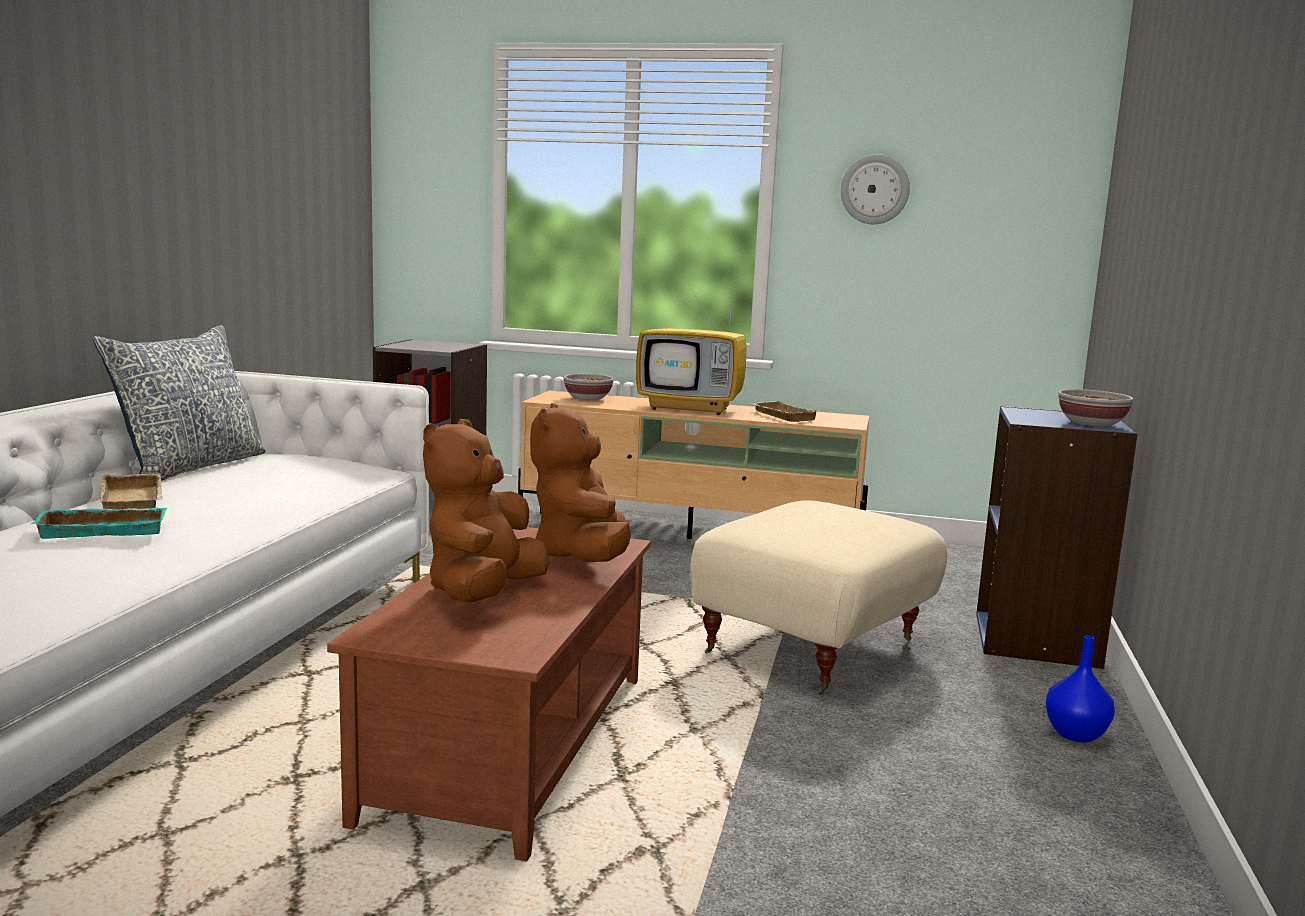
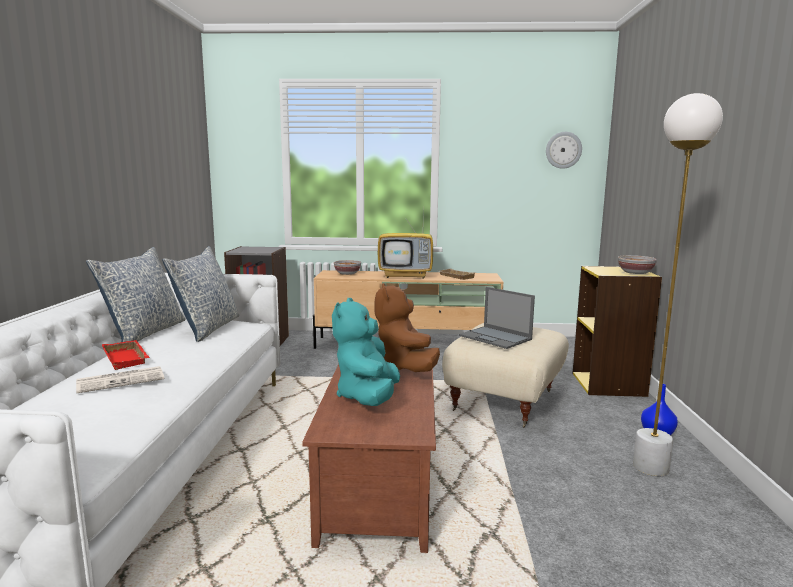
camera: 10 degrees left, 0 degrees up
(105, 529) = (122, 380): turquoise tray -> newspaper
(136, 500) = (128, 359): beige tray -> red tray
(295, 468) = (207, 328): none -> pillow
(483, 594) = (368, 397): brown plush toy -> turquoise plush toy
(793, 525) = (496, 338): none -> laptop
(875, 189) = (492, 155): wall clock -> wall clock (563, 150)
(1024, 786) = (651, 467): none -> white floor lamp
(1038, 640) = (609, 384): blue bookcase -> yellow bookcase

